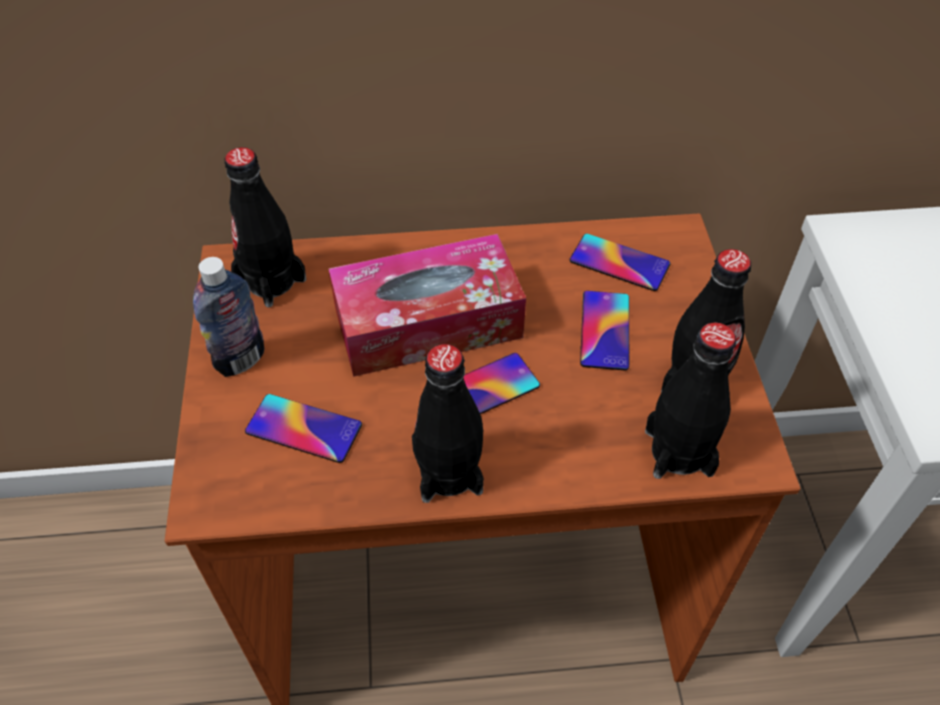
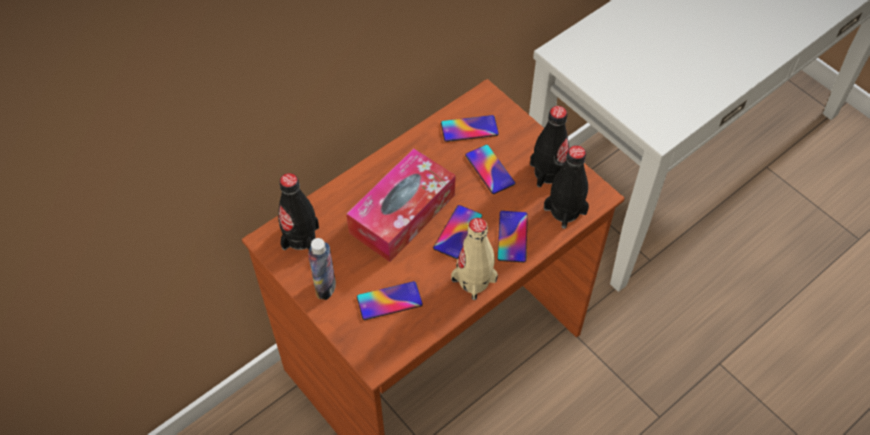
camera: 35 degrees left, 5 degrees up
(448, 472) = (474, 280): black bottle -> beige bottle
(561, 443) = (512, 236): none -> phone

